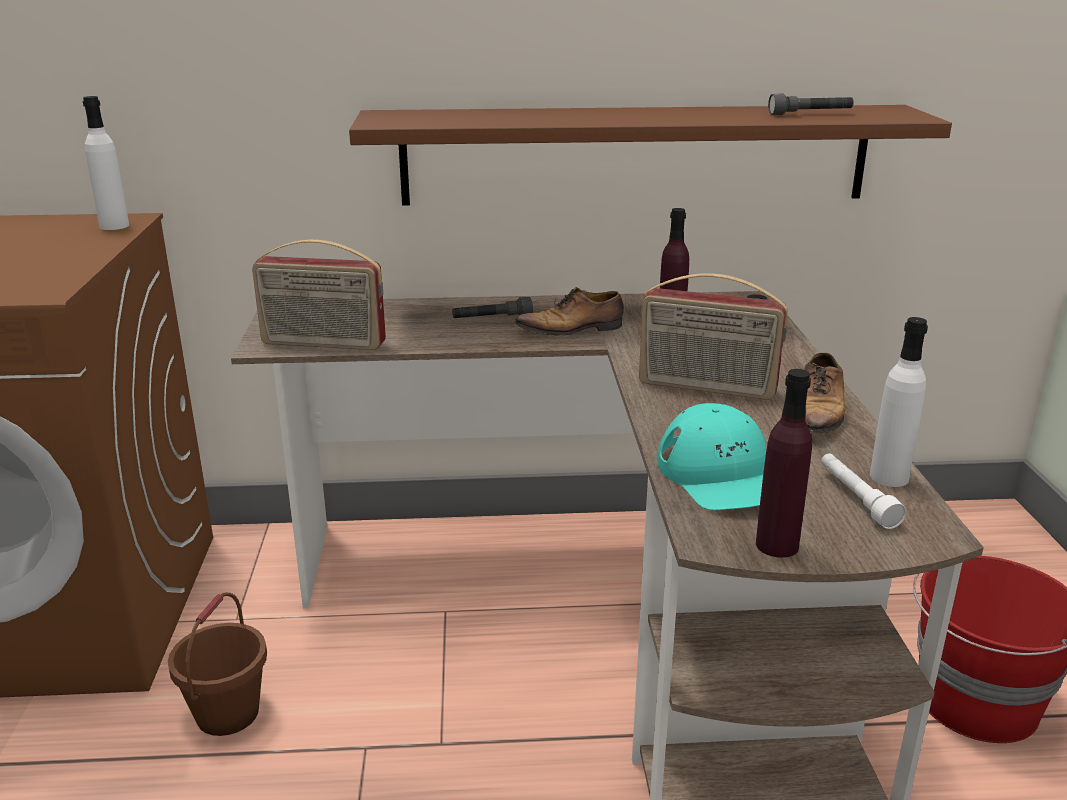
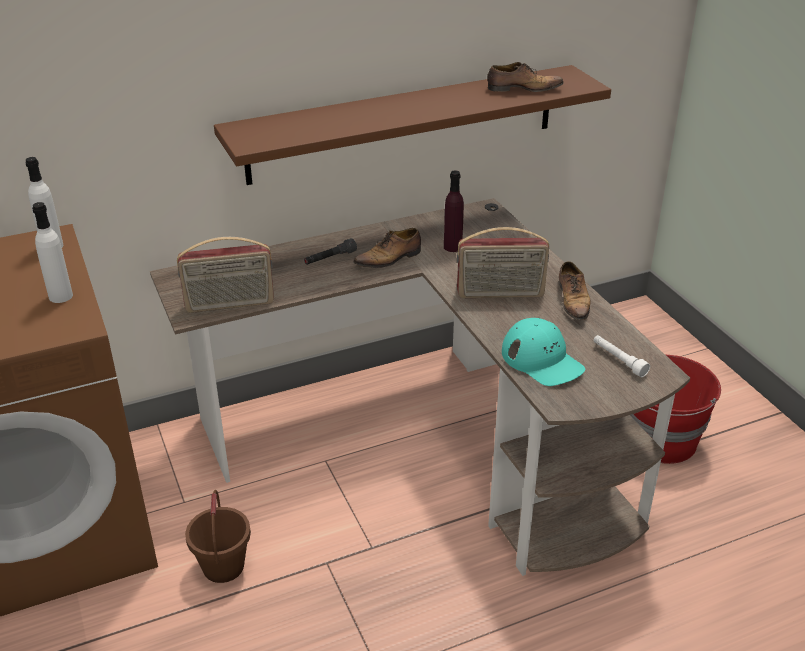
camera: 20 degrees left, 10 degrees up
(777, 545) = (593, 401): purple bottle -> none
(810, 114) = (522, 89): grey flashlight -> shoe
(889, 477) = (629, 341): white bottle -> white bottle (60, 296)

